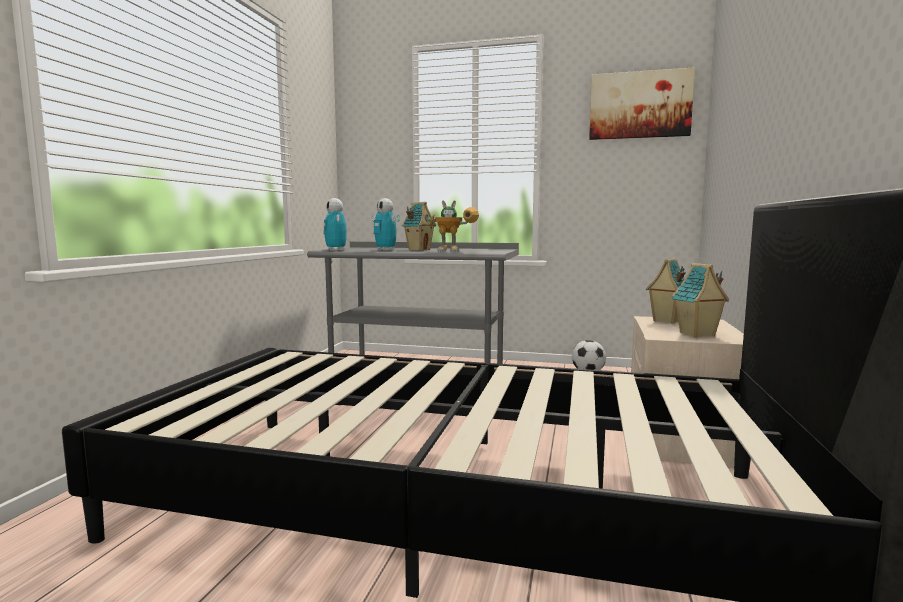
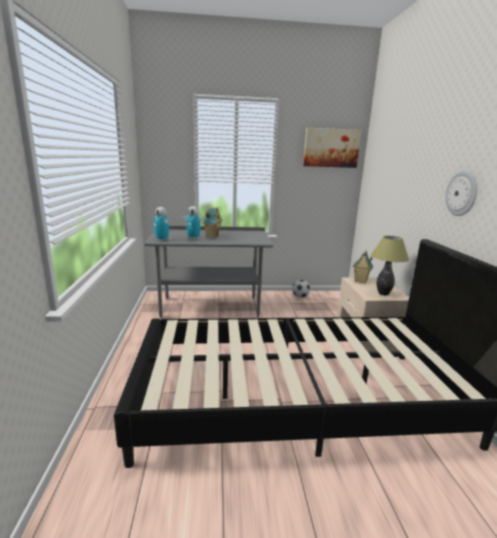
camera: 20 degrees left, 10 degrees up
(457, 251) = (241, 240): toy robot -> none
(697, 334) = (383, 294): toy house -> table lamp
(819, 83) = (461, 193): none -> wall clock

